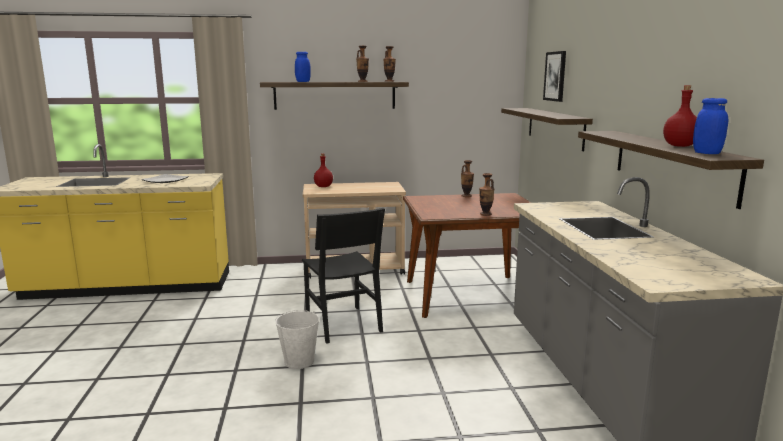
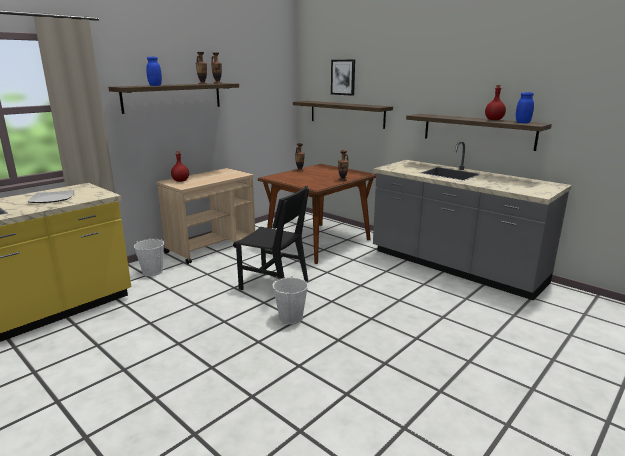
camera: 40 degrees left, 5 degrees up
(269, 277) = (152, 272): none -> white bucket

